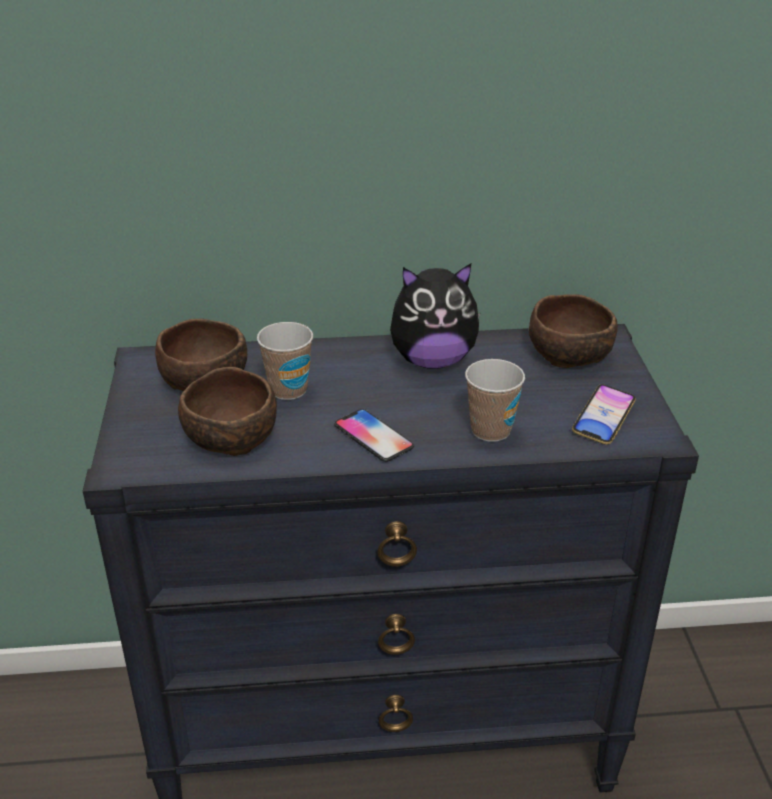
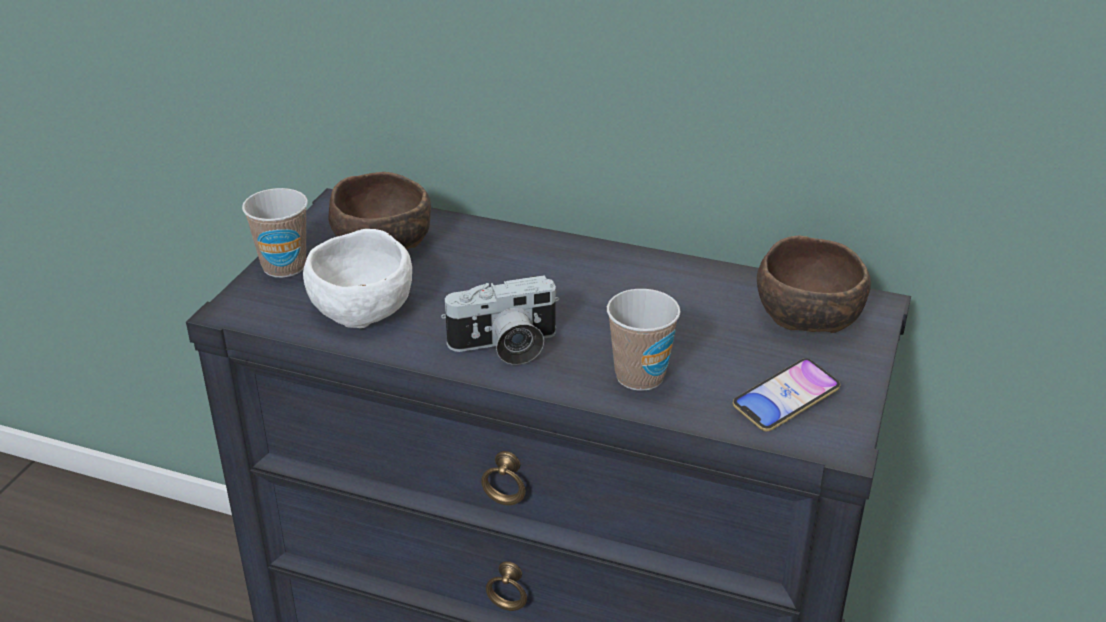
camera: 25 degrees right, 0 degrees up
(231, 438) = (361, 308): brown bowl -> white bowl
(288, 390) = (457, 273): cup -> cup (284, 266)
(373, 436) = (505, 347): phone -> camera
(432, 360) = (638, 281): plush toy -> none

